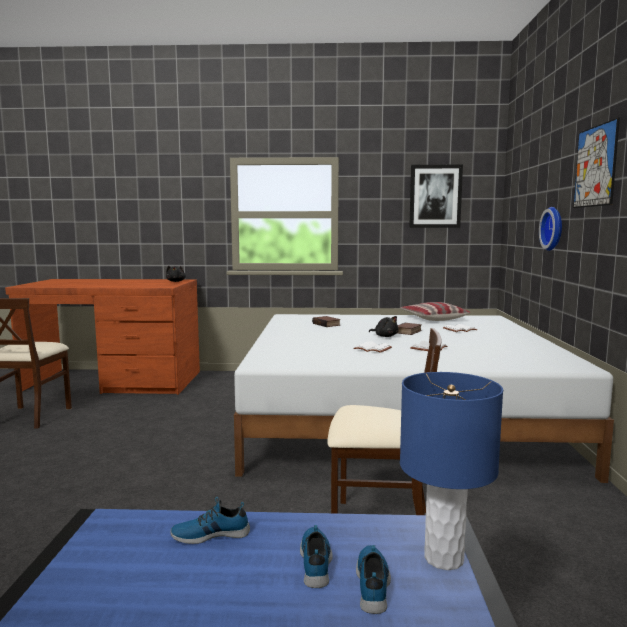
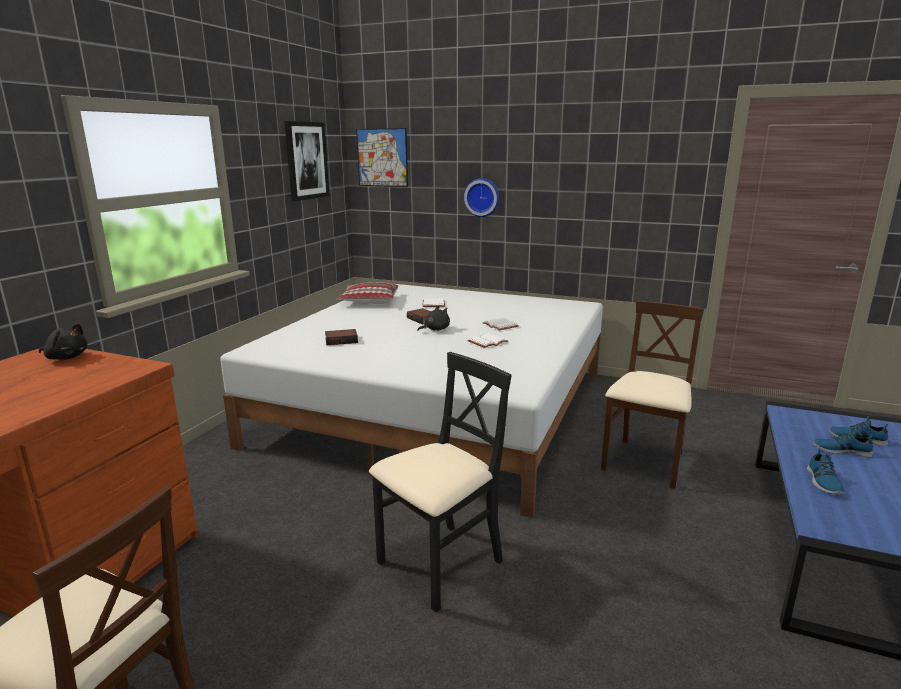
camera: 70 degrees left, 10 degrees up
(165, 453) = (440, 564): none -> black chair
(443, 558) = (821, 417): blue table lamp -> none
(595, 166) = (550, 150): picture -> picture (382, 157)

